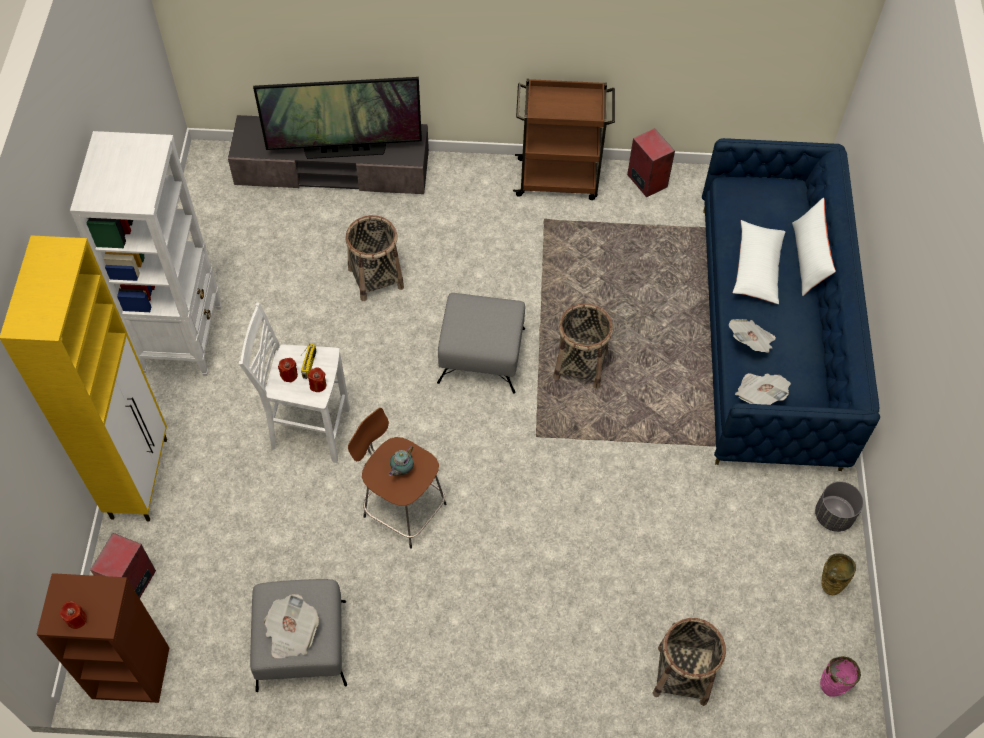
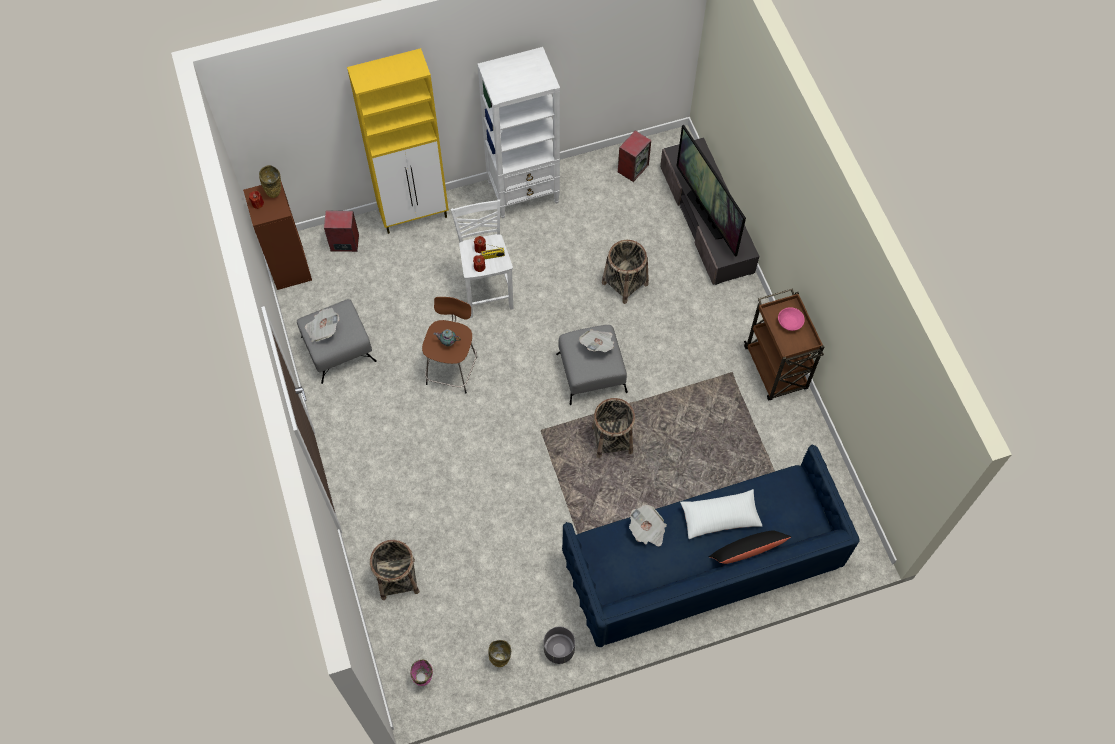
camera: 70 degrees right, 5 degrees up
(74, 588) = (275, 194): none -> beige vase
(559, 102) = (789, 322): none -> pink bowl
(646, 180) = (807, 431): speaker -> speaker (633, 168)
(759, 395) = (604, 549): newspaper -> newspaper (598, 345)
(808, 259) = (747, 552): white pillow -> black pillow

